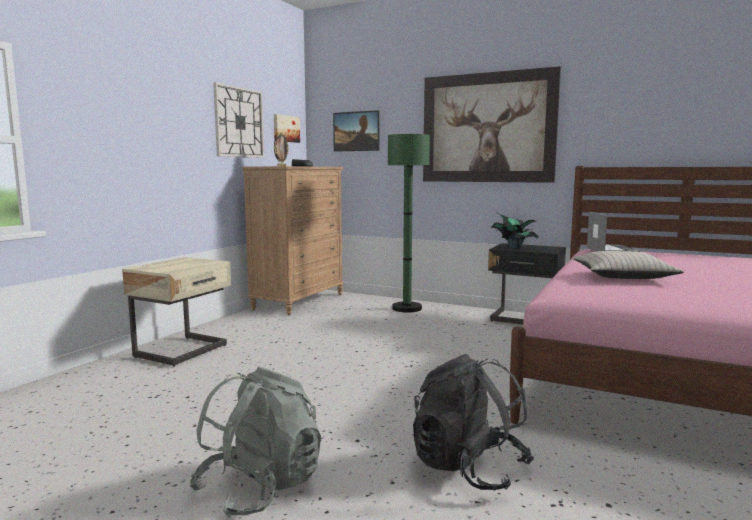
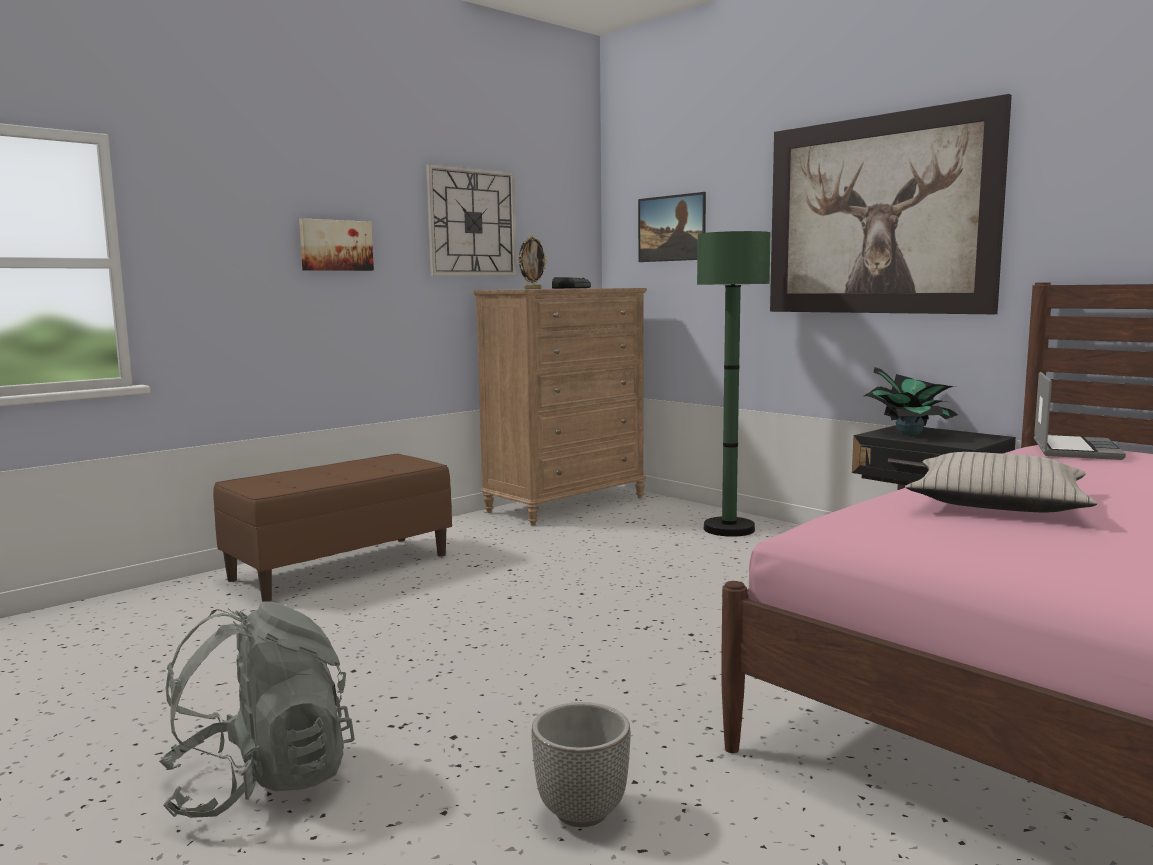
camera: 20 degrees right, 0 degrees up
(184, 351) = (341, 566): beige nightstand -> brown bench
(285, 128) = (560, 228): picture -> picture (335, 245)
(468, 467) = (581, 813): black backpack -> planter

